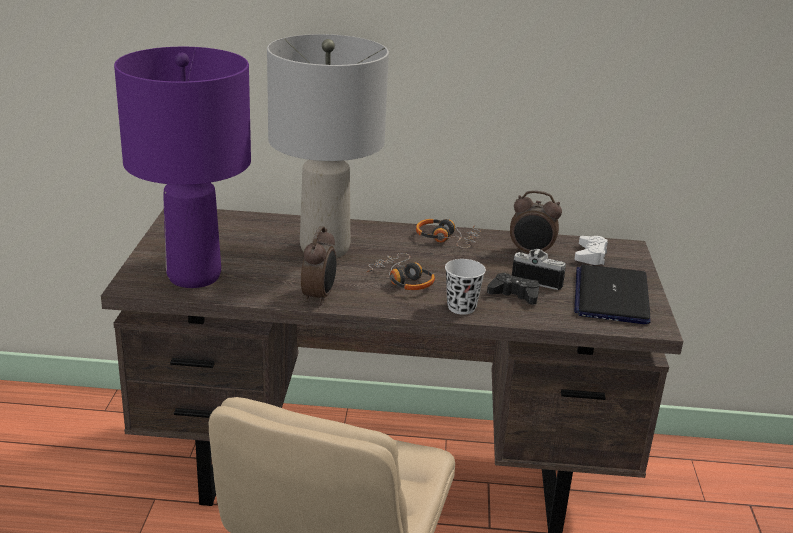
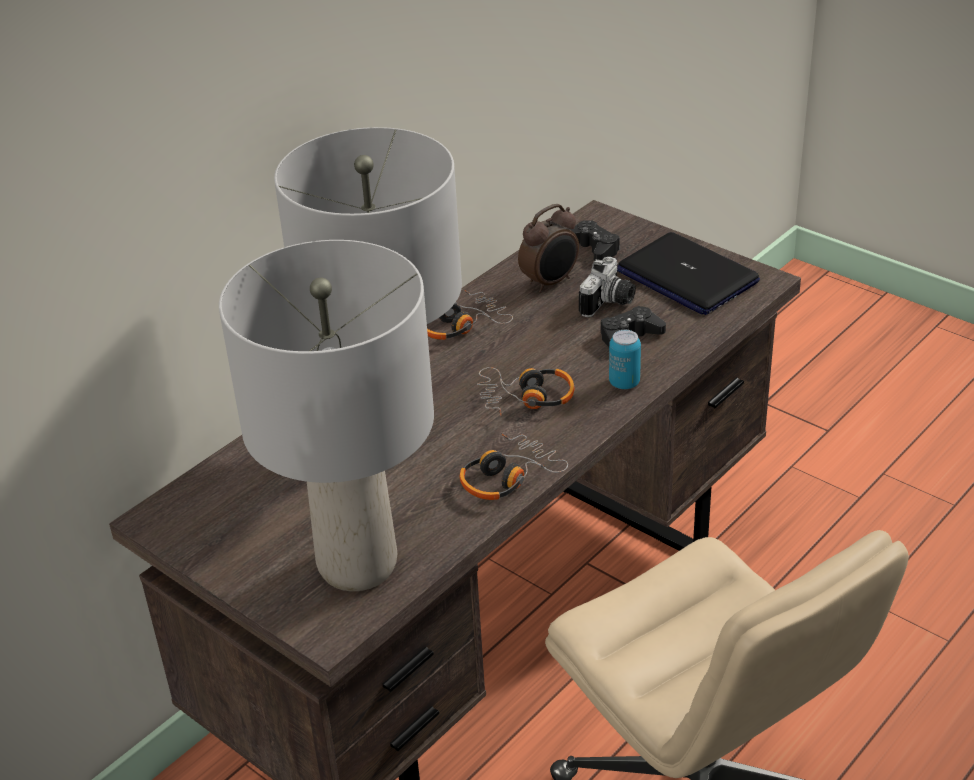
camera: 50 degrees left, 10 degrees up
(195, 276) = (357, 564): purple table lamp -> grey table lamp
(319, 296) = (508, 477): alarm clock -> headphones
(461, 307) = (624, 383): white cup -> can
(539, 278) = (609, 303): camera -> camera turned 150 degrees clockwise
(590, 255) = (593, 248): white game controller -> black game controller

